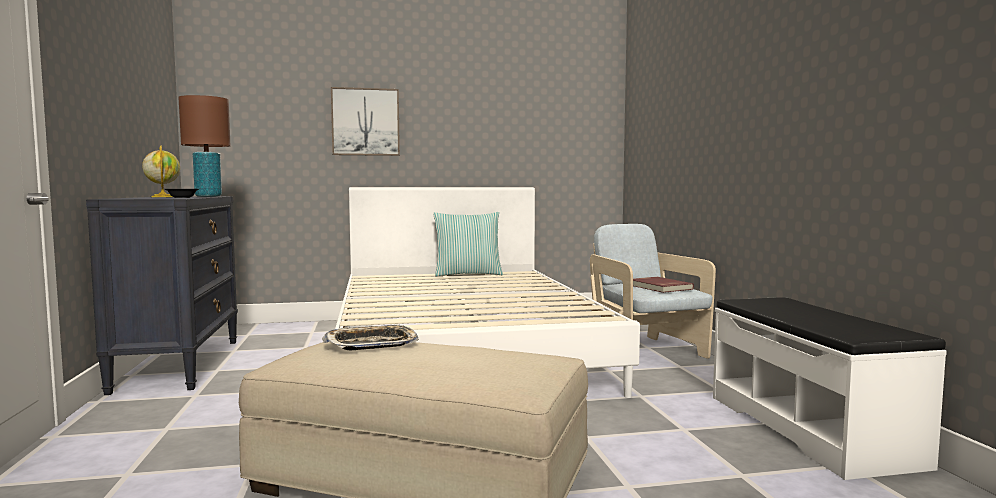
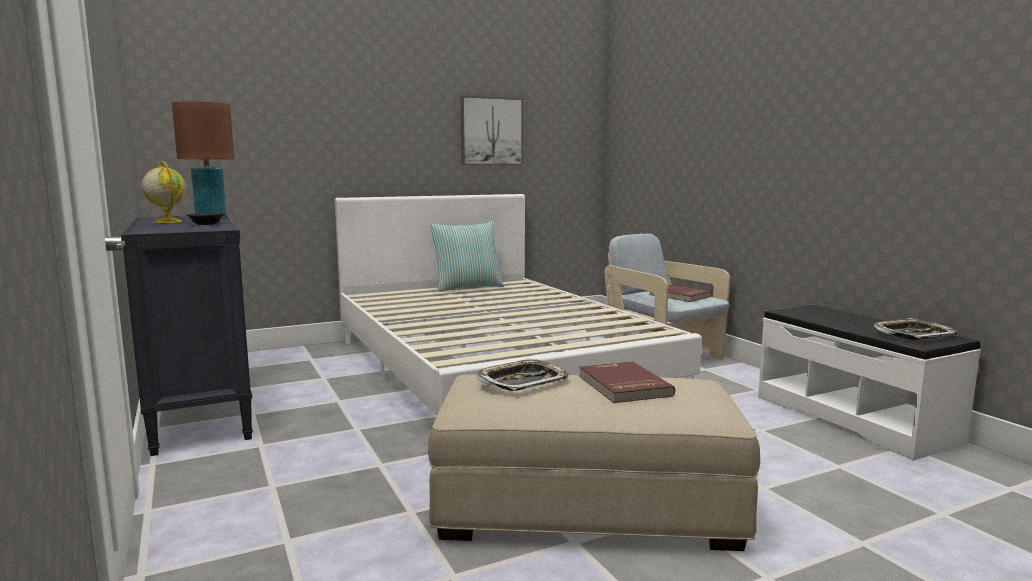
camera: 15 degrees left, 5 degrees up
(365, 122) = (349, 124): picture -> picture (491, 131)
(462, 354) = (622, 386): none -> red book
(859, 329) = (913, 335): none -> tray

